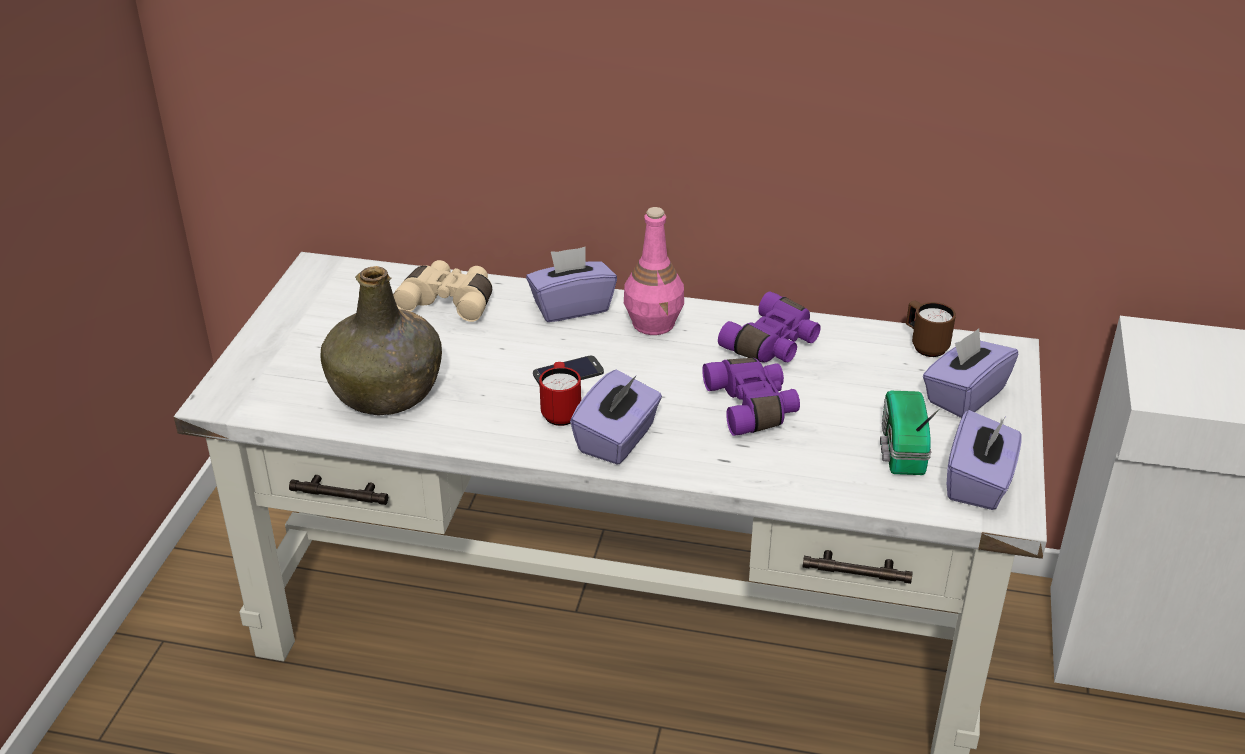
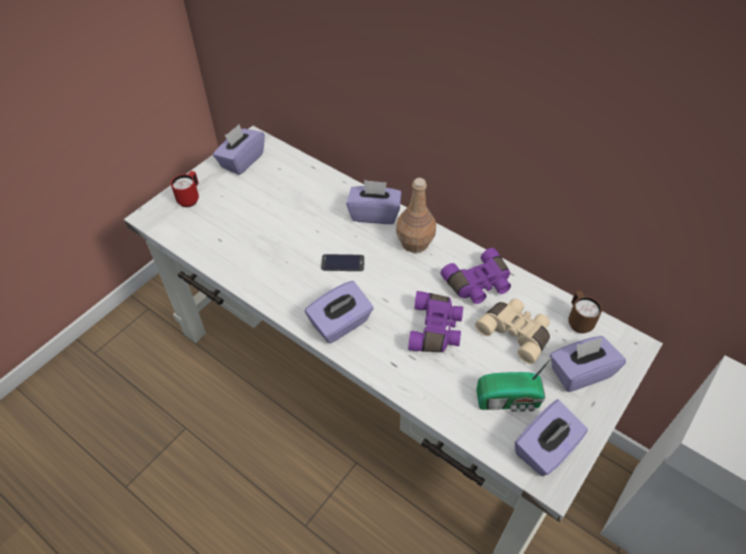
camera: 25 degrees right, 15 degrees up
(318, 297) = (241, 161): none -> purple tissue box
(387, 391) = (237, 240): green bottle -> none
(450, 301) = (309, 186): beige binoculars -> beige binoculars (516, 333)
(561, 412) = (321, 291): red mug -> red mug (190, 198)
(654, 323) = (415, 242): pink bottle -> brown bottle
(901, 450) = (510, 400): radio -> radio turned 120 degrees counterclockwise

